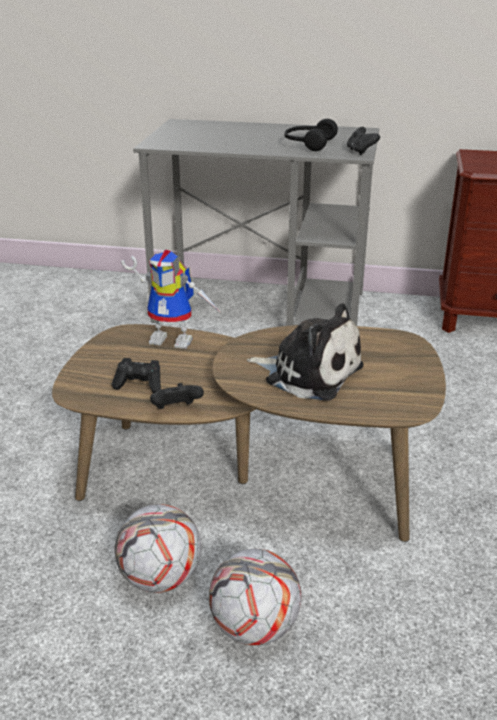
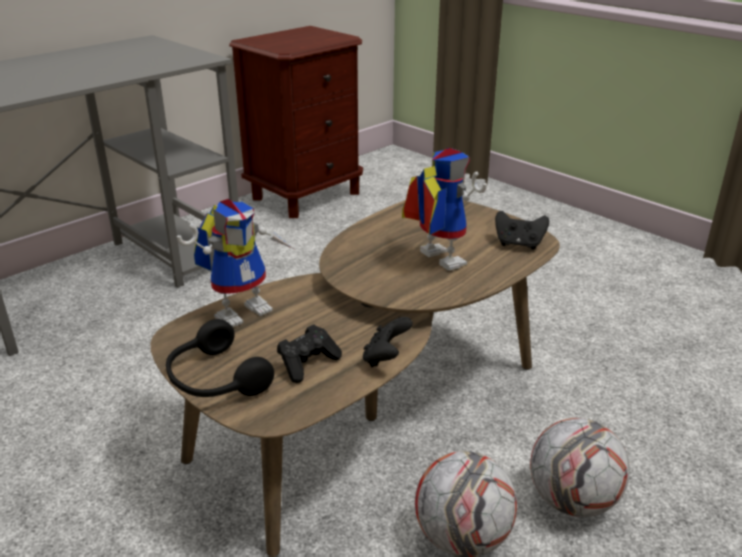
camera: 55 degrees left, 0 degrees up
(308, 144) = (132, 62): black headphones -> black headphones (214, 380)
(309, 373) = (433, 259): plush toy -> toy robot
(360, 152) = (200, 55): black game controller -> black game controller (518, 244)

